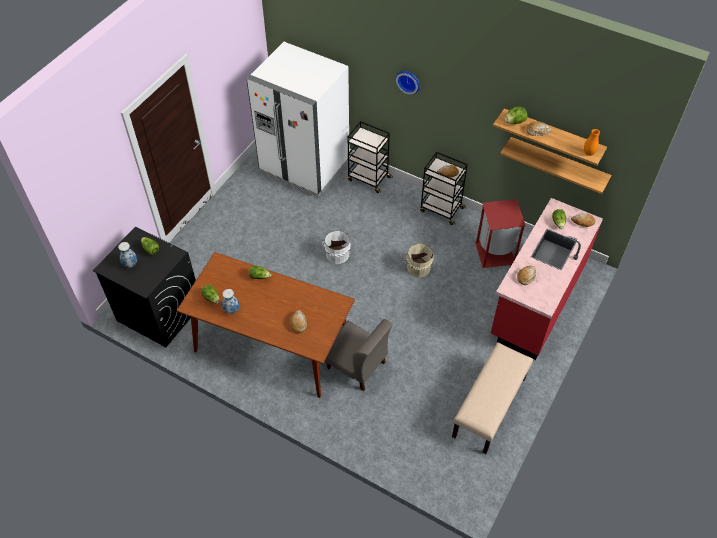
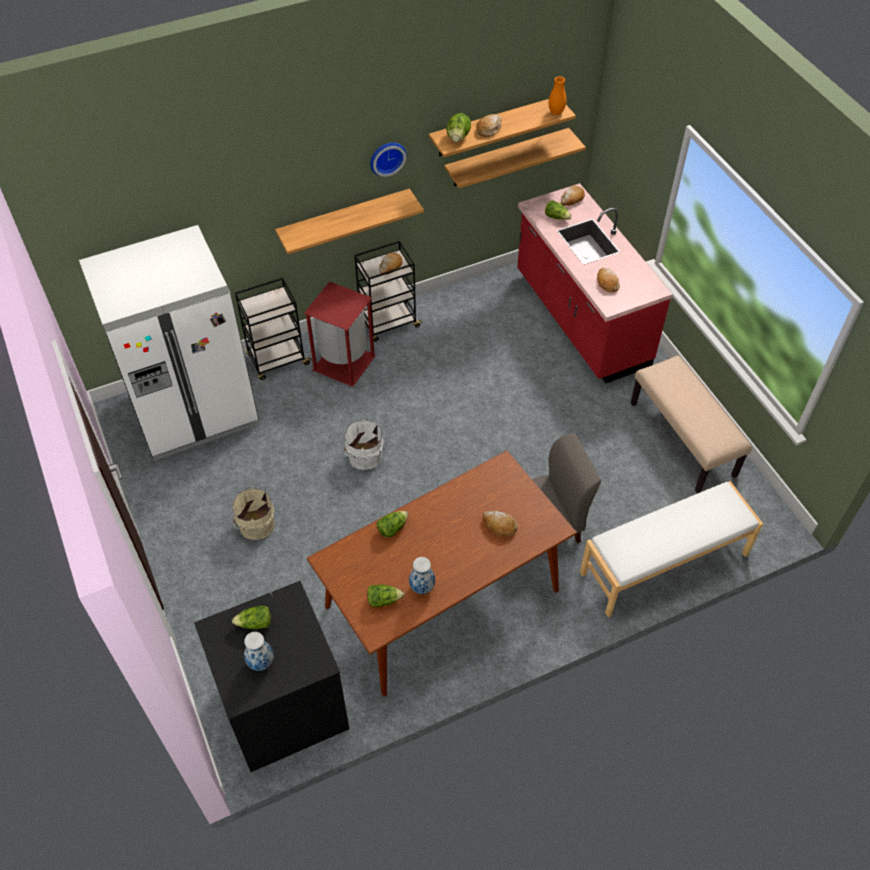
camera: 55 degrees left, 0 degrees up
(382, 445) = (664, 564): none -> white bench
(409, 81) = (291, 185): wall clock -> wall clock (386, 157)
(418, 267) = (451, 391): beige bucket -> beige bucket (255, 525)
(437, 125) = (344, 220): none -> shelf
(496, 253) = (491, 314): red trash can -> red trash can (345, 362)

